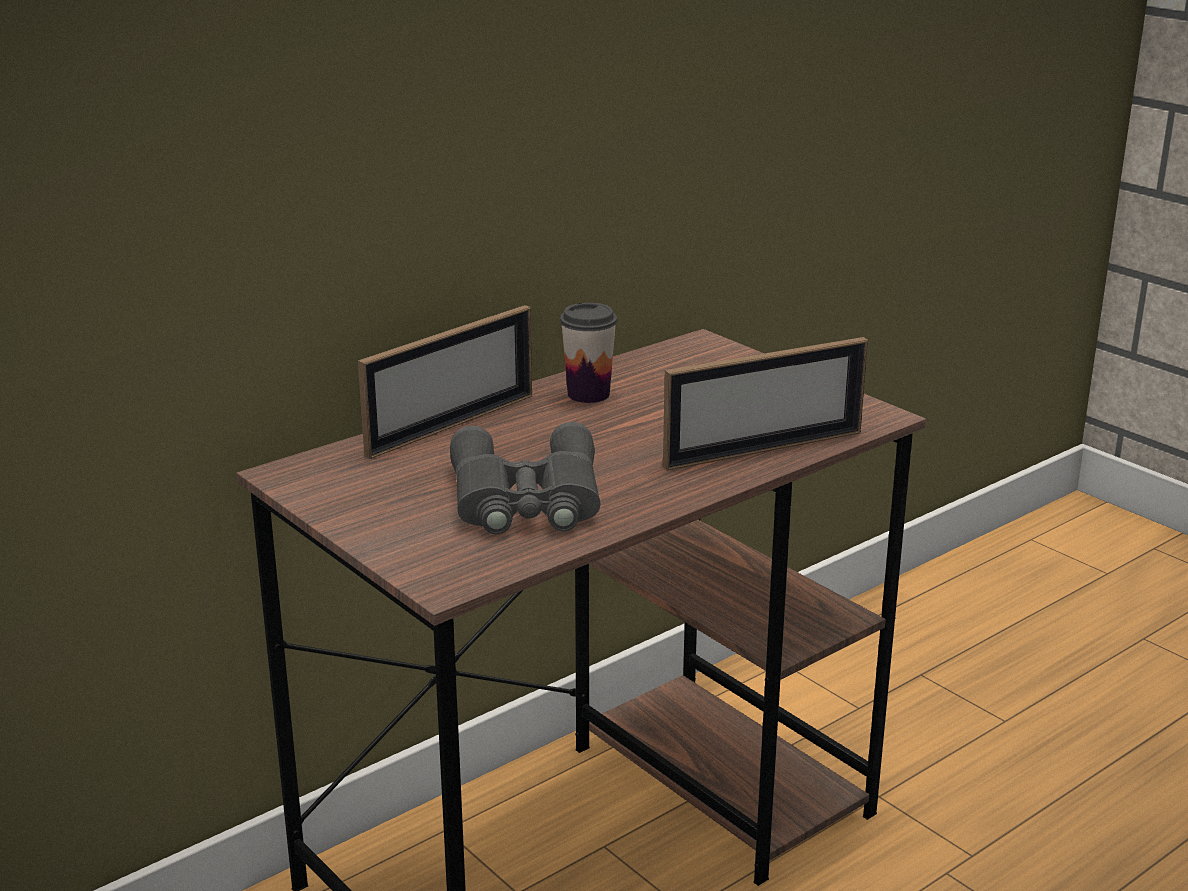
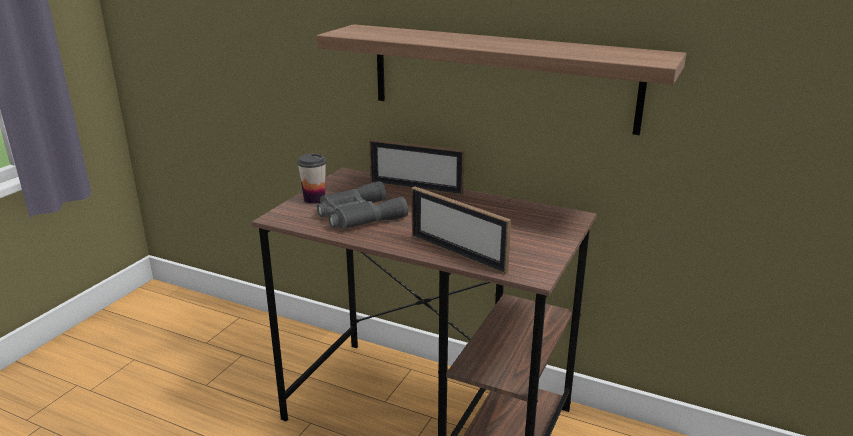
camera: 65 degrees right, 0 degrees up
(536, 145) = (501, 77): none -> shelf
(588, 394) = (478, 205): cup -> cup (314, 199)

